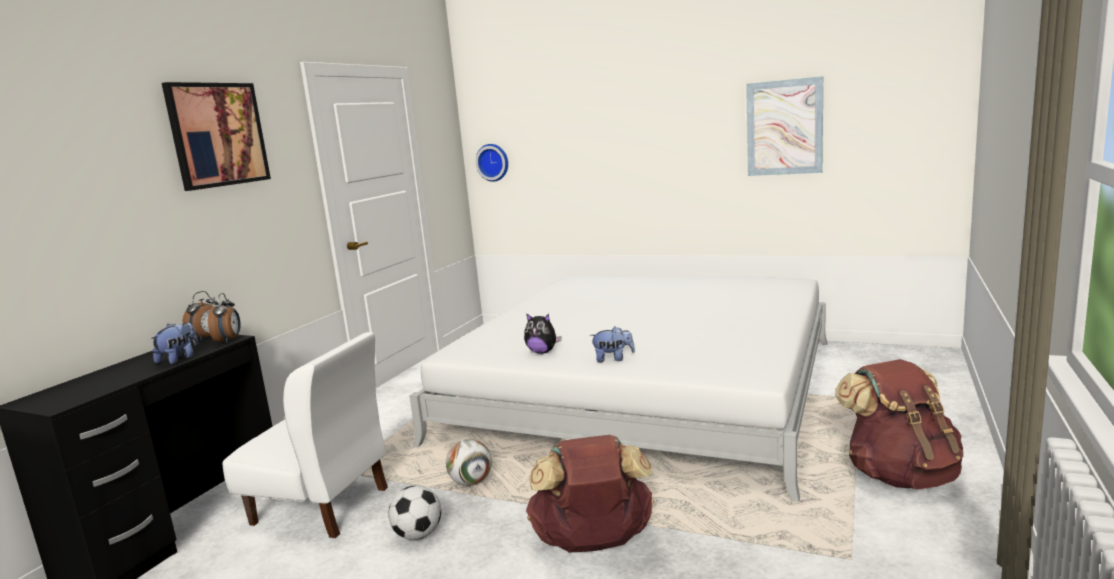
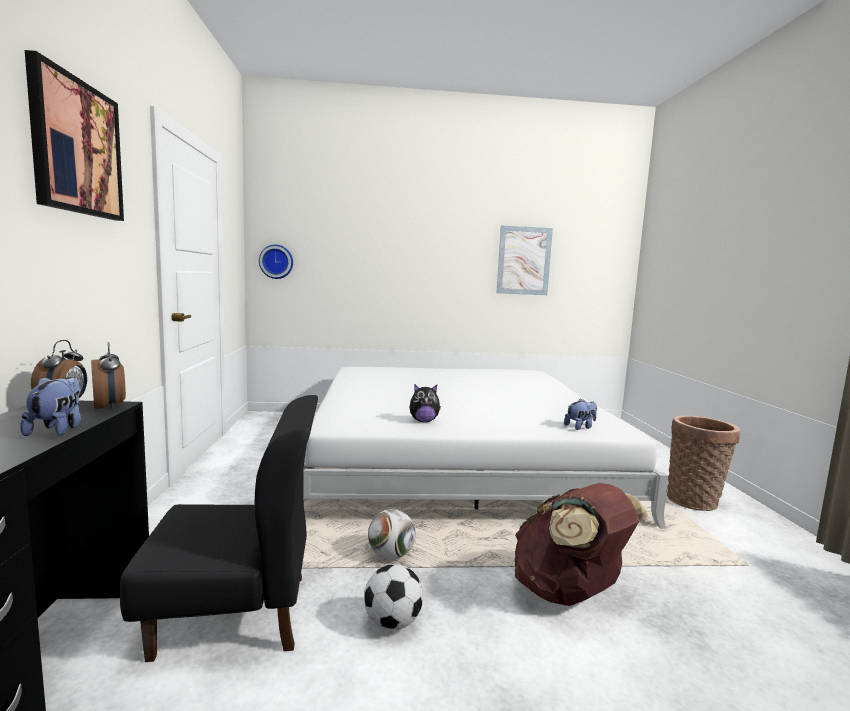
camera: 30 degrees left, 5 degrees down
(321, 506) = (235, 614): white chair -> black chair
(613, 359) = (495, 424): plush toy -> plush toy (580, 427)
(900, 475) = (694, 500): brown backpack -> basket

